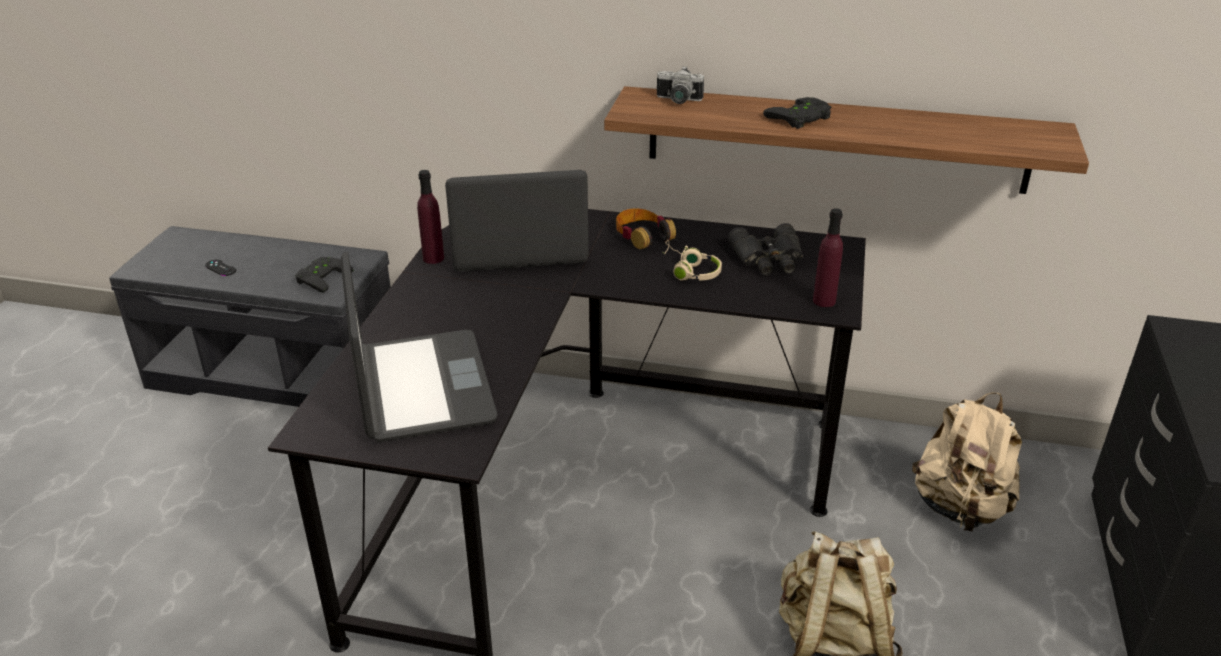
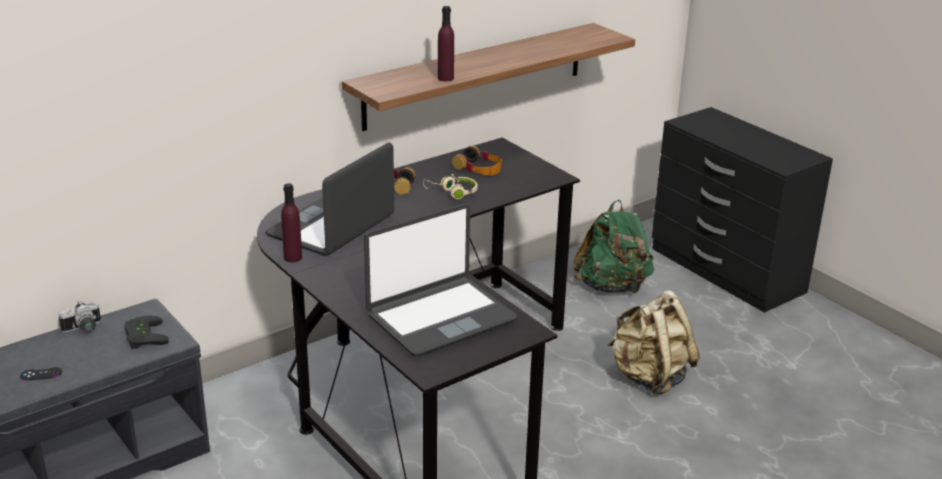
camera: 50 degrees left, 5 degrees down
(421, 387) = (440, 317): laptop -> laptop turned 120 degrees clockwise
(677, 101) = (393, 78): camera -> camera (83, 329)
(769, 259) = (478, 168): black binoculars -> headphones
(801, 118) = (477, 64): black game controller -> none
(824, 301) = (542, 175): purple bottle -> purple bottle (445, 78)
(960, 508) = (612, 287): beige backpack -> green backpack

